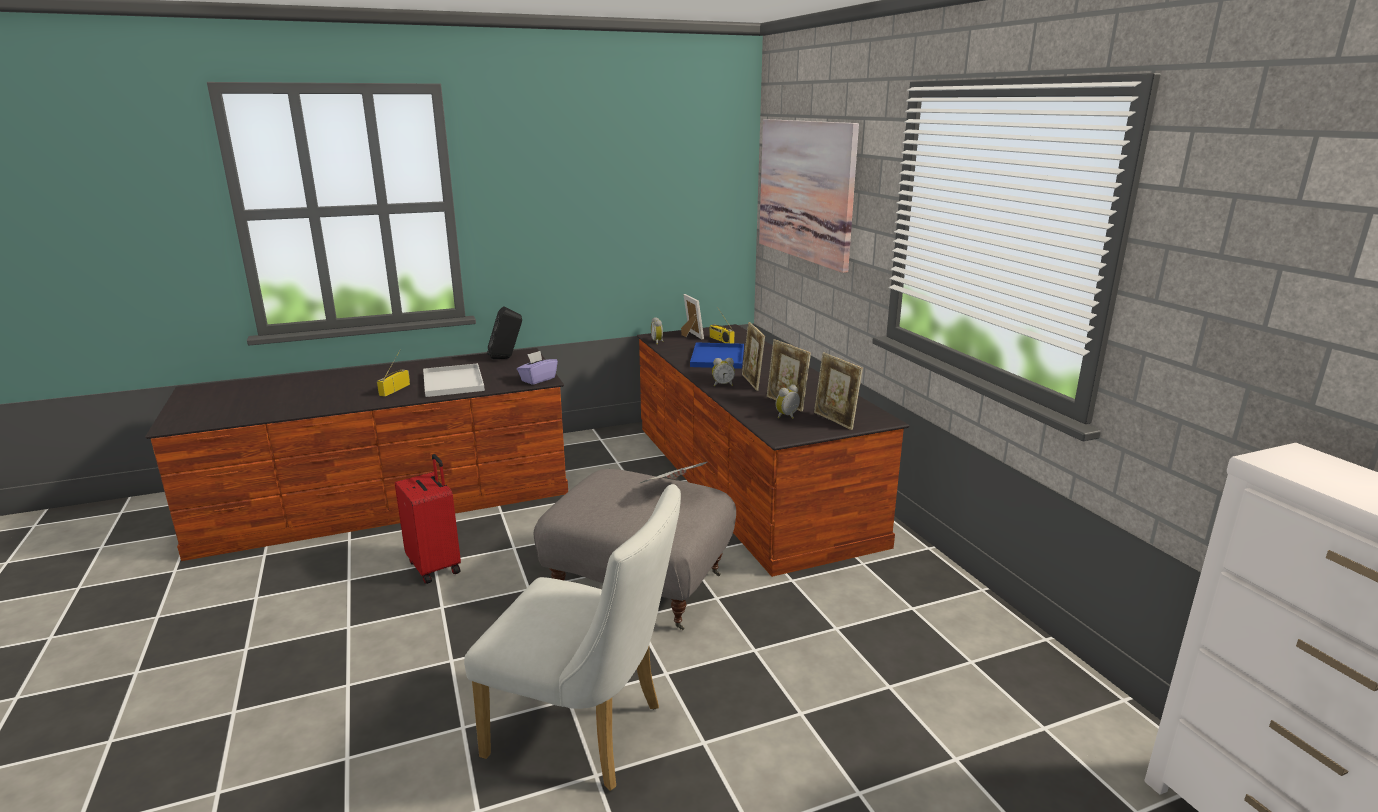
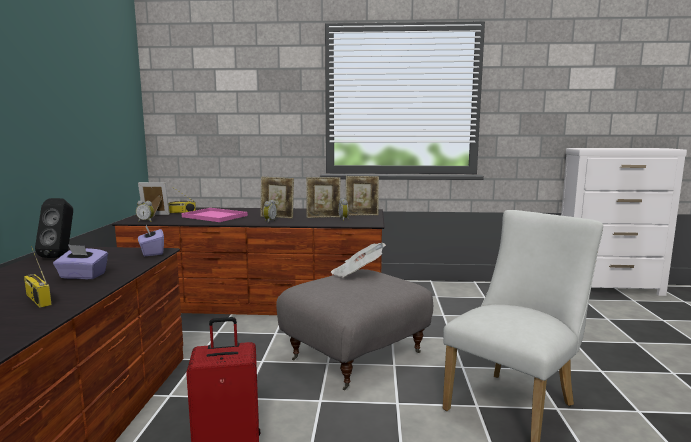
camera: 65 degrees left, 10 degrees down
(454, 382) = (82, 276): white tray -> purple tissue box
(717, 357) = (213, 216): blue tray -> pink tray
(805, 190) = (217, 96): picture -> none

